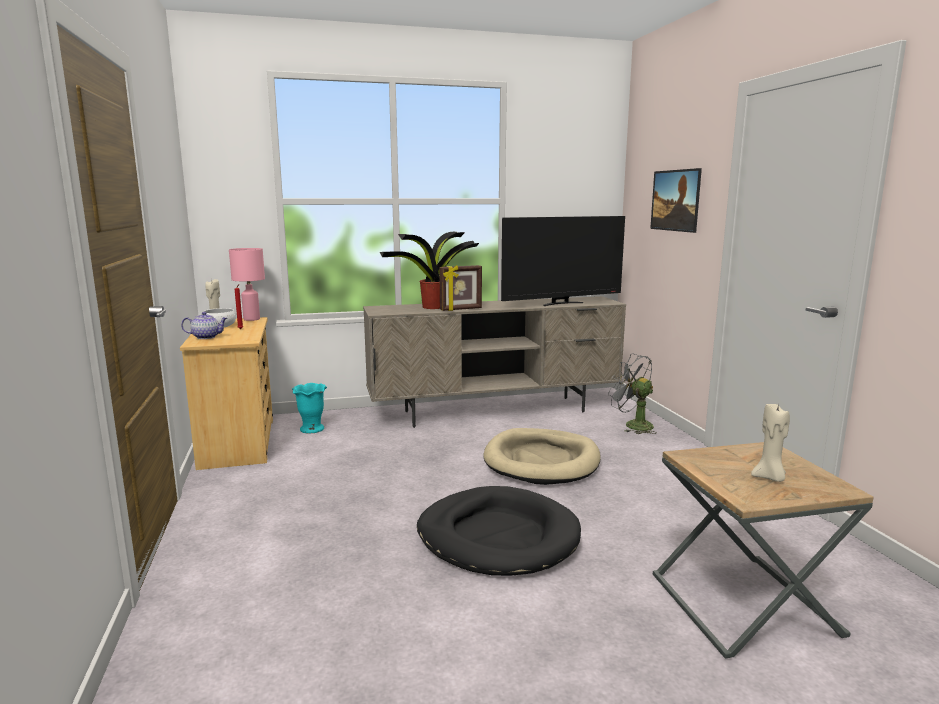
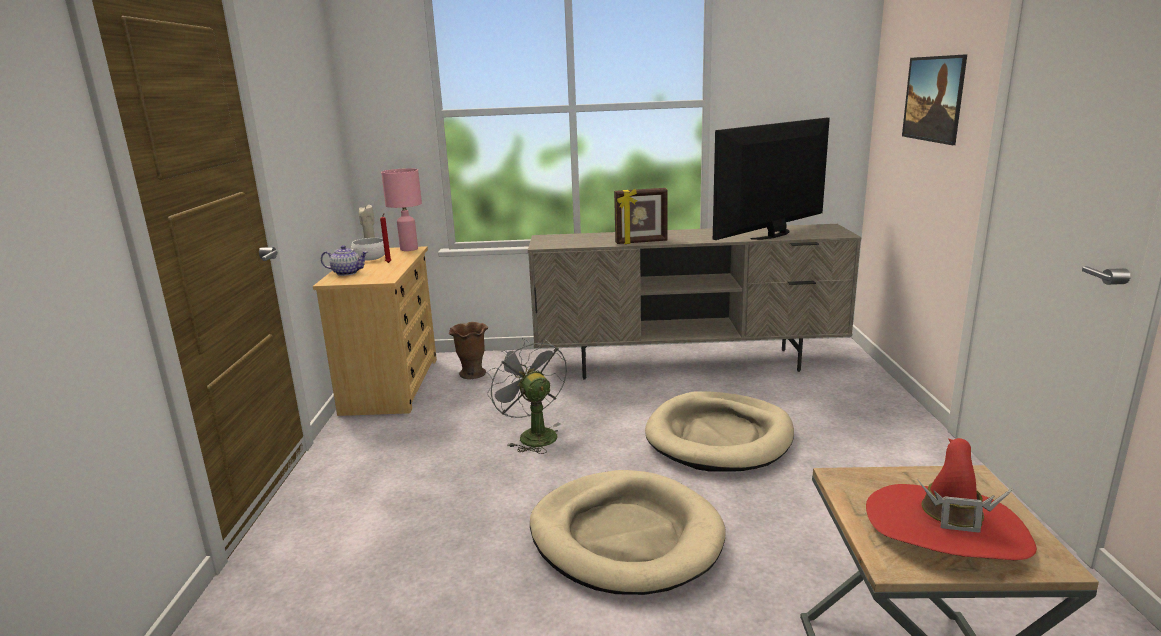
camera: 15 degrees right, 5 degrees up
(311, 429) = (472, 374): turquoise vase -> brown vase
(431, 307) = (609, 238): potted plant -> none
(498, 536) = (625, 537): black dog bed -> beige dog bed
(561, 303) = (773, 235): television -> television turned 150 degrees clockwise
(632, 425) = (858, 394): grey fan -> grey fan (532, 435)
(769, 477) = (946, 529): beige candle -> red hat

